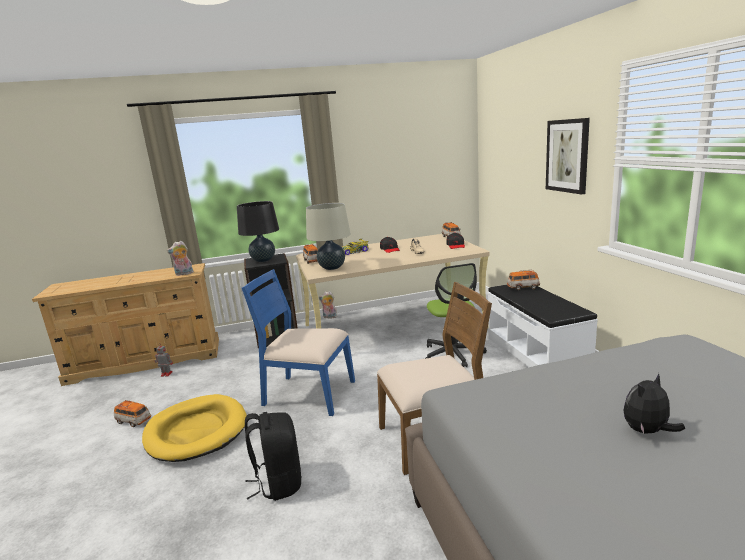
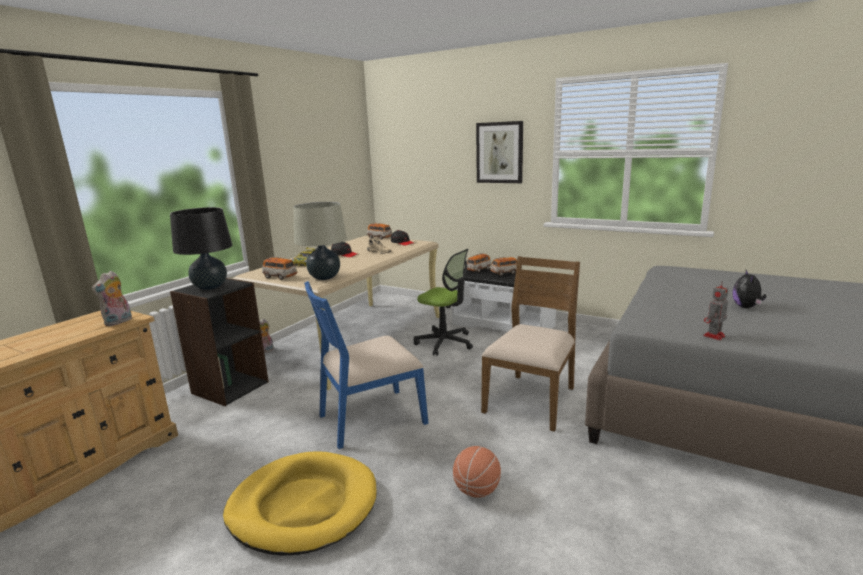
camera: 45 degrees left, 0 degrees up
(133, 421) = (181, 547): toy car -> toy car (504, 273)
(166, 374) = (124, 482): toy robot -> toy robot (713, 336)
(278, 483) = (476, 490): black backpack -> basketball

